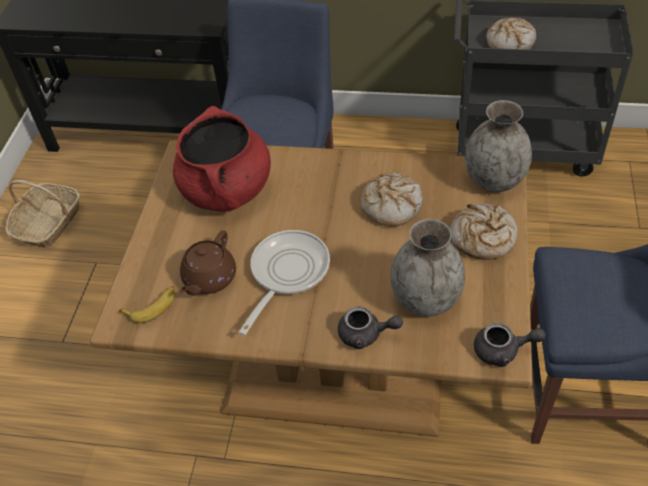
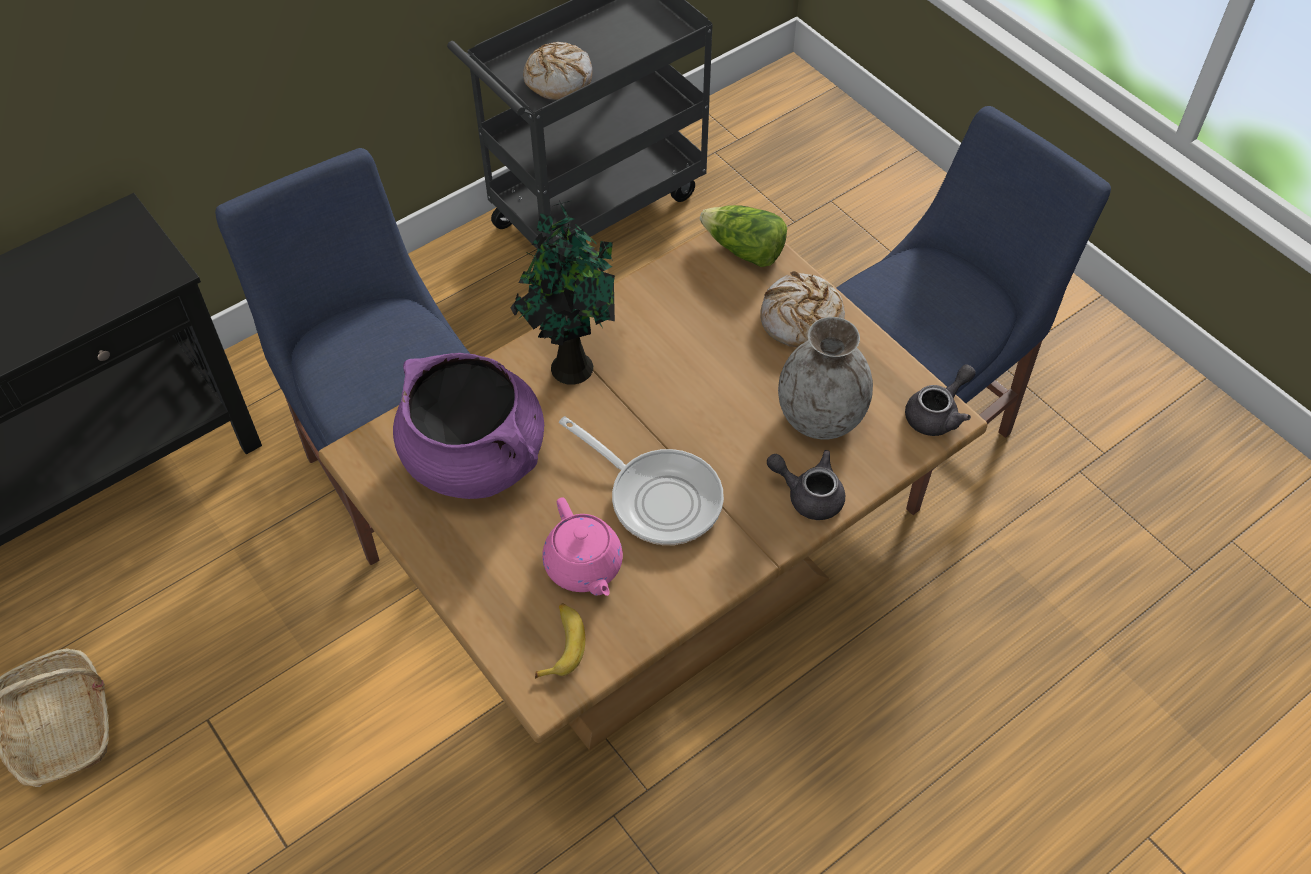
camera: 50 degrees left, 5 degrees up
(209, 279) = (584, 566): brown teapot -> pink teapot
(227, 190) = (475, 458): red cooking pot -> purple cooking pot
(286, 273) = (658, 497): frying pan -> frying pan turned 150 degrees clockwise
(326, 177) = (570, 364): none -> potted plant
(366, 335) = (808, 494): grey teapot -> grey teapot turned 120 degrees counterclockwise
(391, 205) = (676, 346): bread -> none
(494, 180) = (744, 250): grey vase -> lettuce

